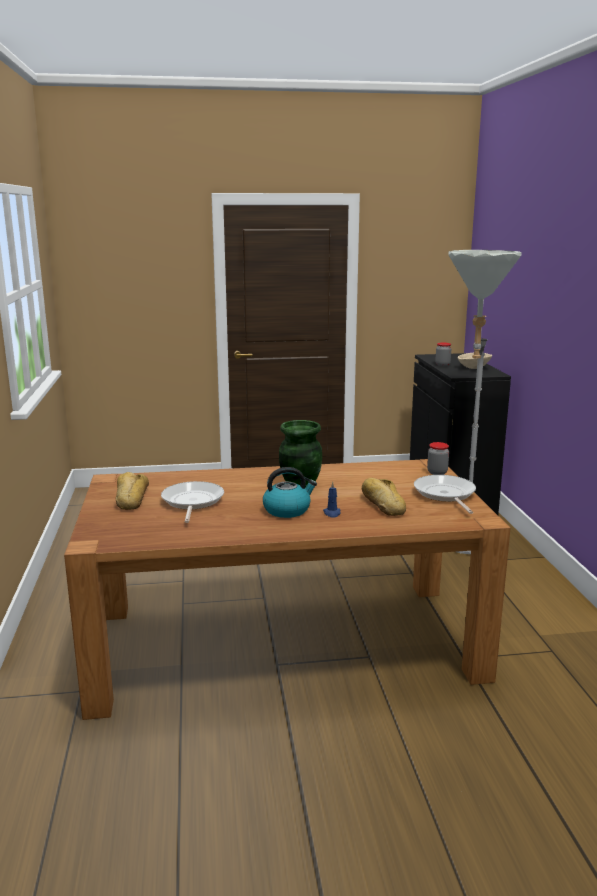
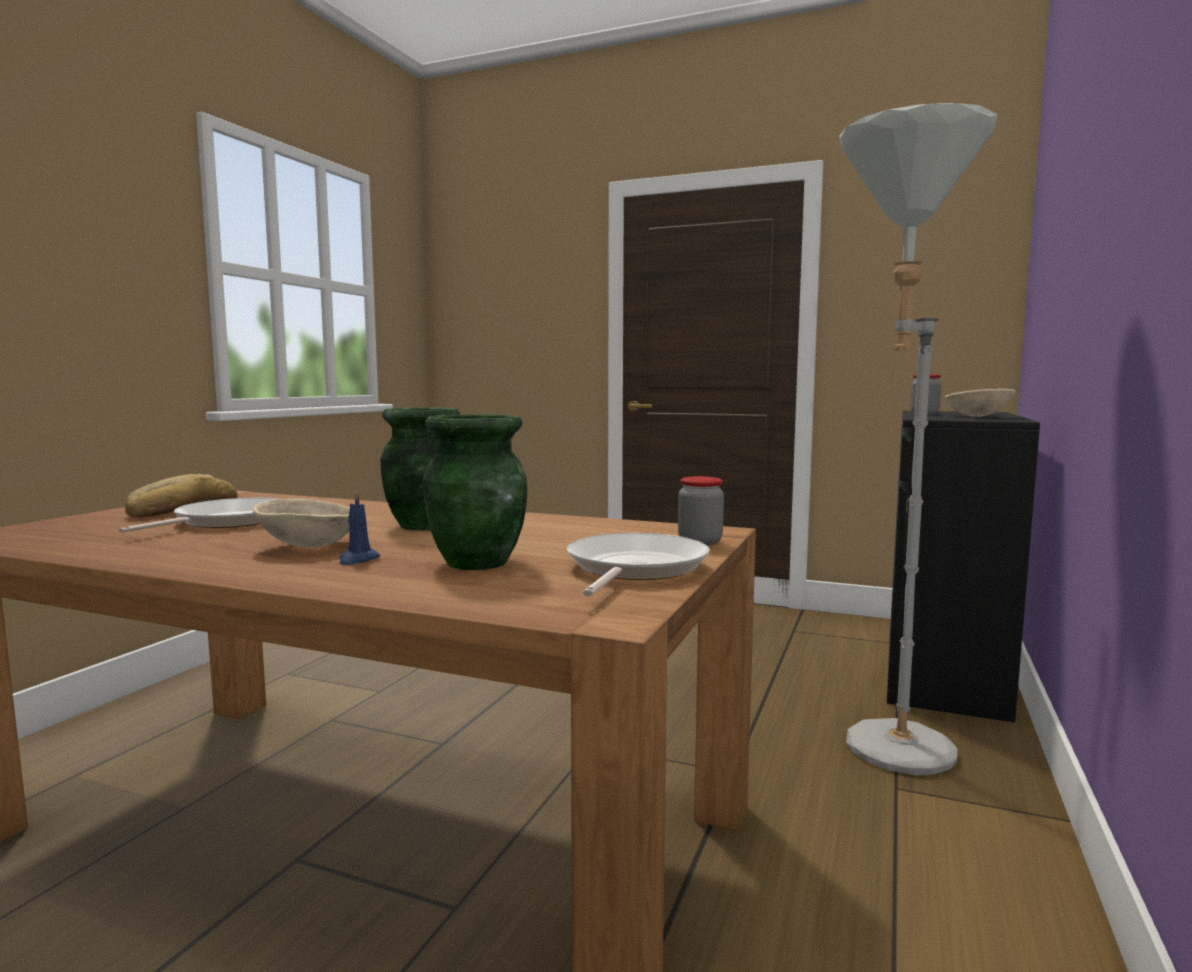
camera: 30 degrees right, 10 degrees down
(287, 510) = (309, 546): kettle -> beige bowl
(382, 504) = (478, 562): bread -> green vase

